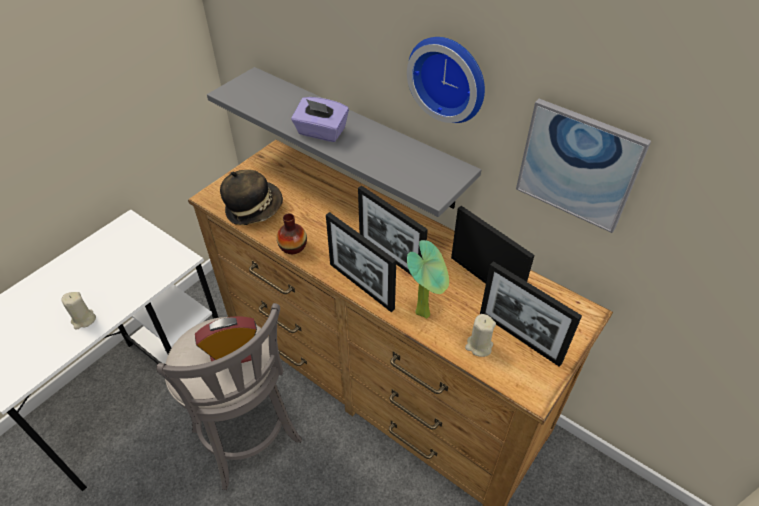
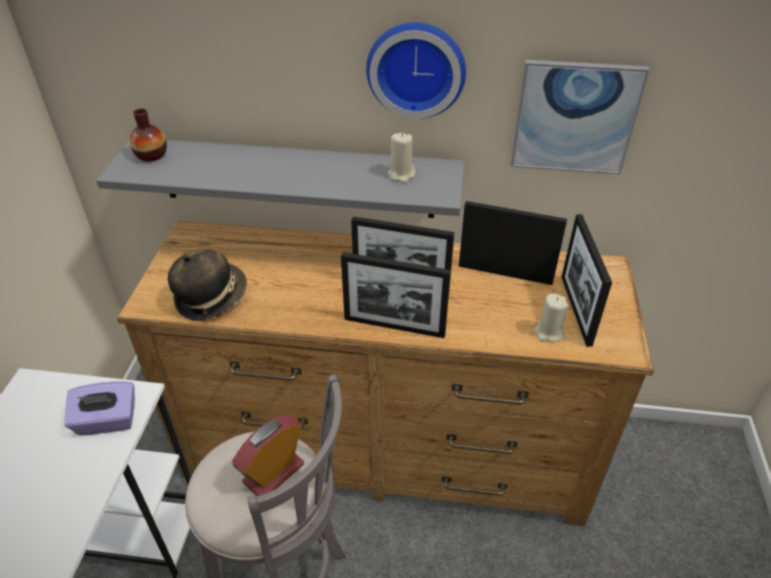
camera: 30 degrees left, 5 degrees down
(83, 320) = (52, 521): beige candle -> beige candle (401, 174)
(293, 246) = (289, 318): vase -> vase (151, 155)
(321, 132) = (273, 177): purple tissue box -> purple tissue box (107, 421)
(425, 312) = (476, 324): potted plant -> none
(519, 337) = (576, 309): picture frame -> picture frame turned 75 degrees clockwise

